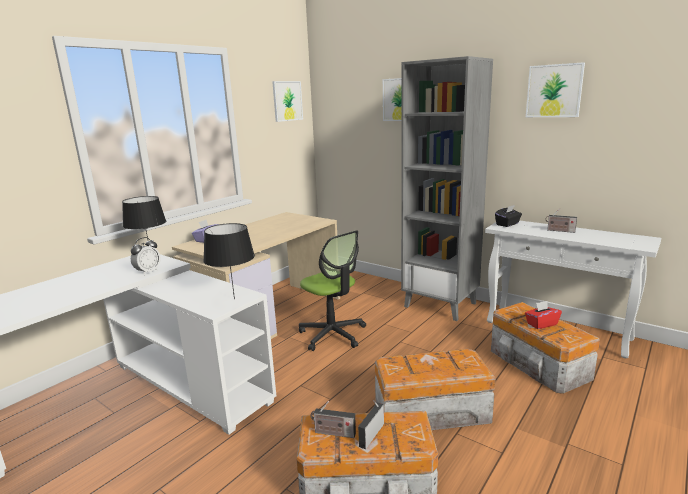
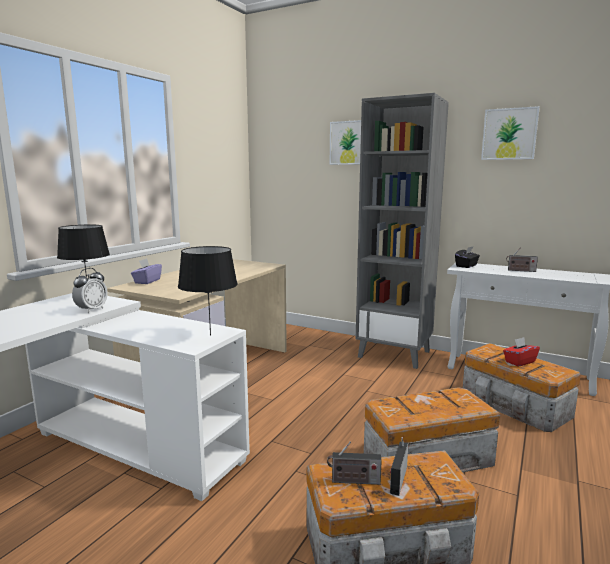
camera: 10 degrees left, 5 degrees down
(287, 101) = (226, 141): picture -> none
(333, 334) = (290, 387): office chair -> none

